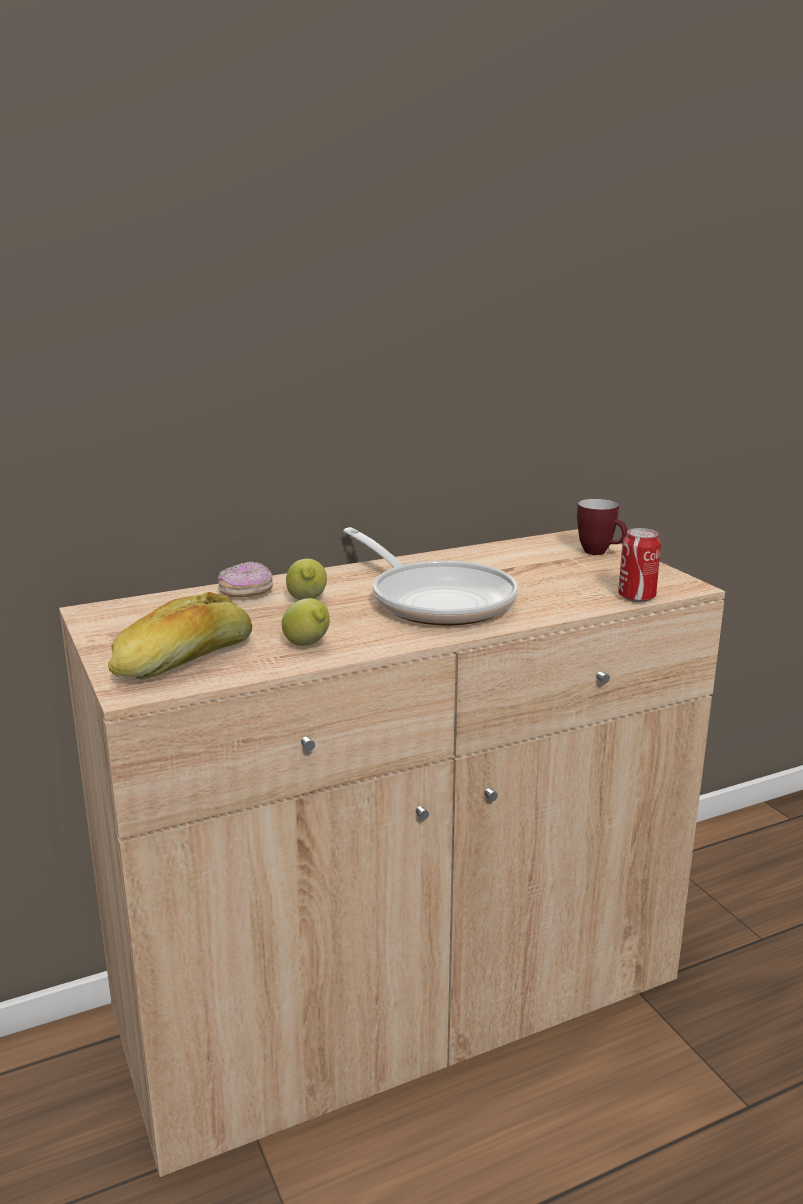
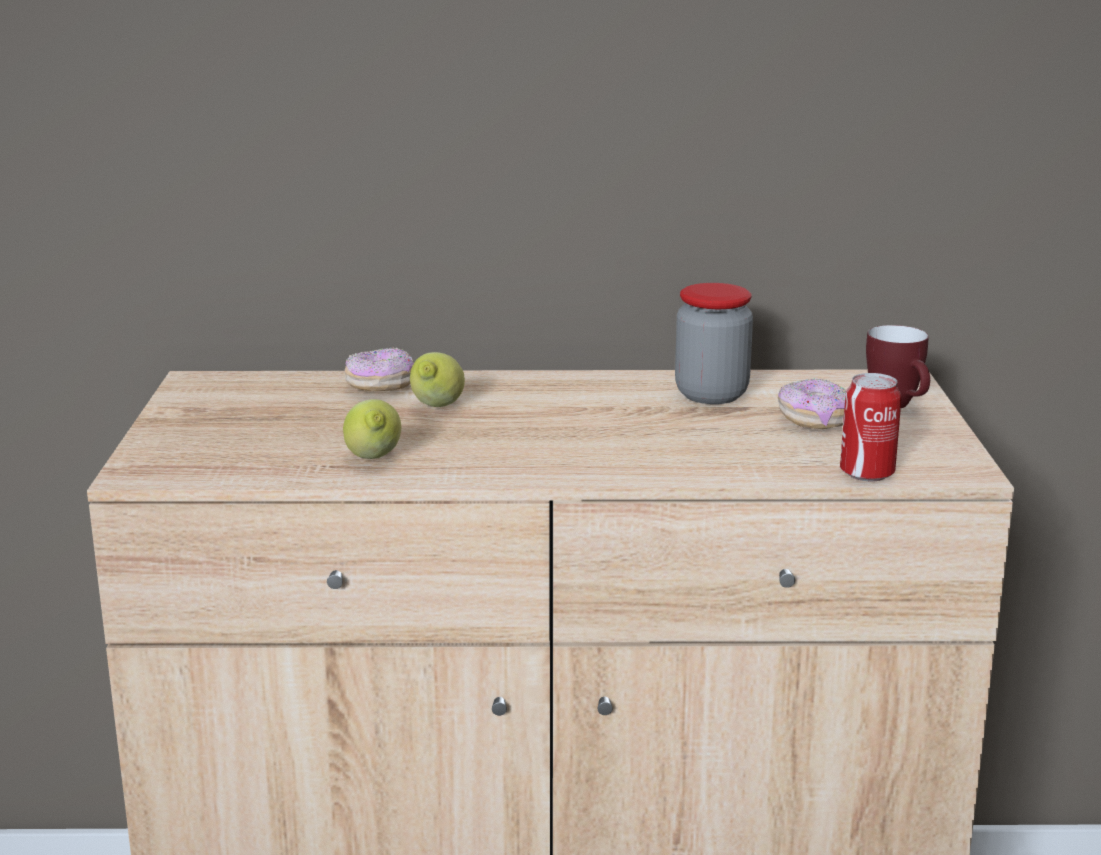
camera: 25 degrees right, 0 degrees up
(184, 661) = (224, 452): bread -> none
(436, 600) = (592, 432): frying pan -> none
(480, 563) = (711, 394): none -> jar
(564, 570) = (815, 421): none -> donut

